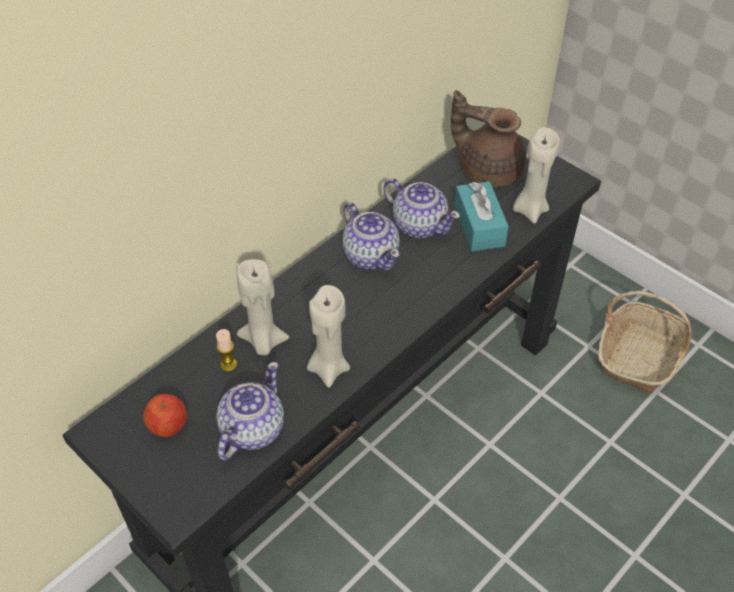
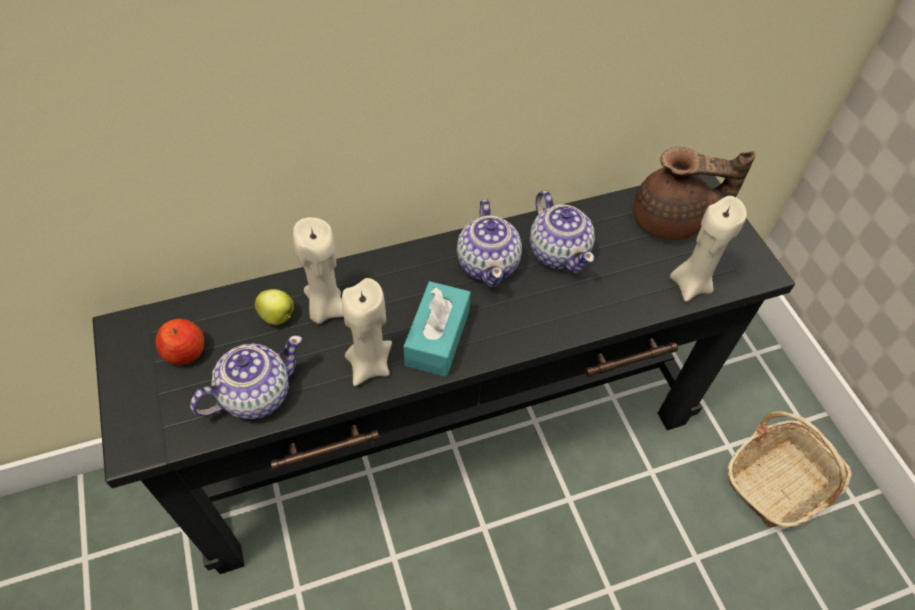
camera: 25 degrees right, 5 degrees up
(228, 365) = (278, 317): candle -> apple
(479, 226) = (622, 279): turquoise tissue box -> turquoise tissue box (437, 338)
(488, 169) = (671, 221): brown teapot -> brown teapot turned 135 degrees clockwise

